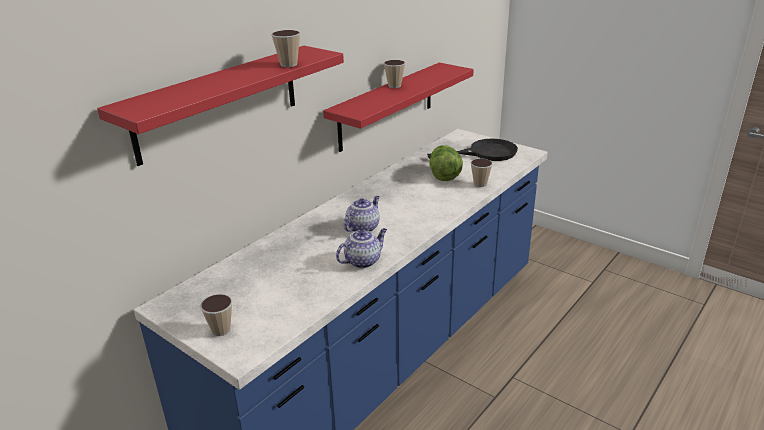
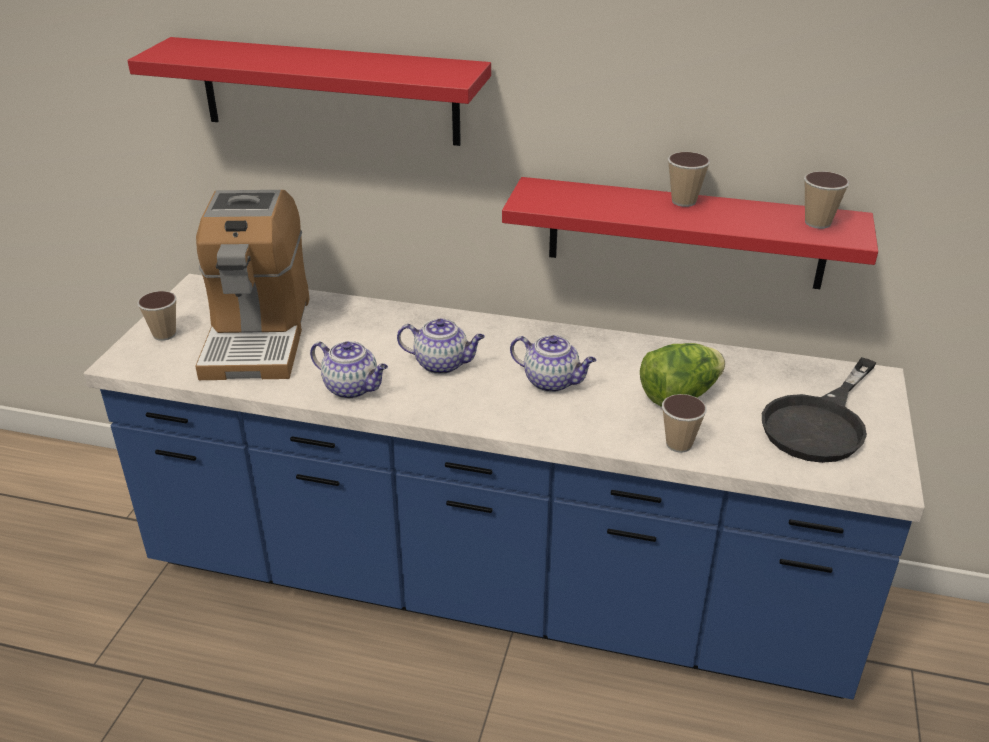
camera: 65 degrees right, 5 degrees up
(265, 287) = (258, 335): none -> coffee machine
(288, 64) = (381, 72): cup -> cup (817, 223)
(406, 201) = (552, 382): none -> teapot
(484, 153) = (820, 423): black frying pan -> black frying pan turned 75 degrees clockwise

